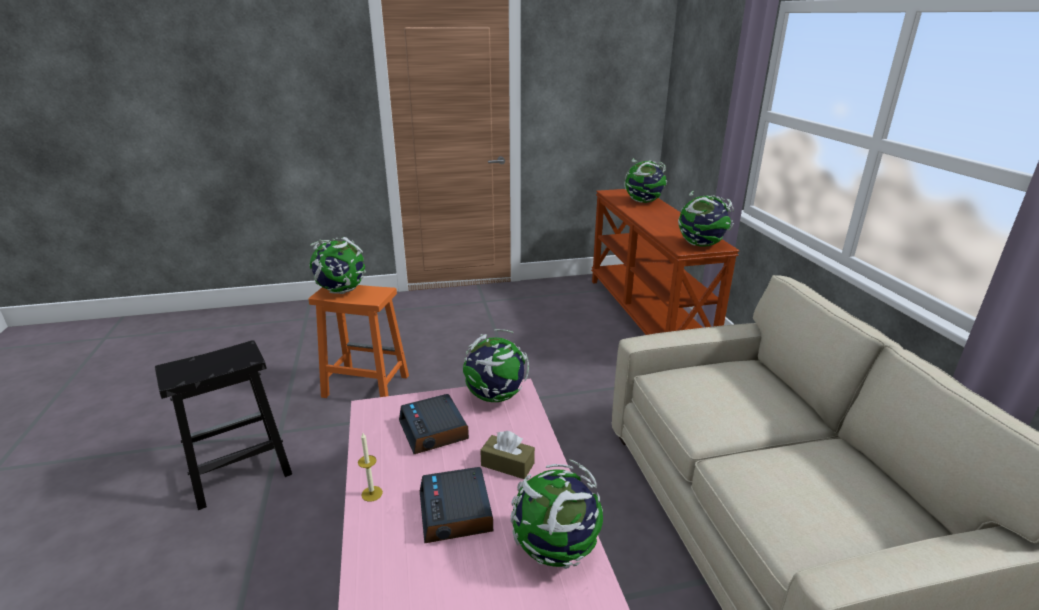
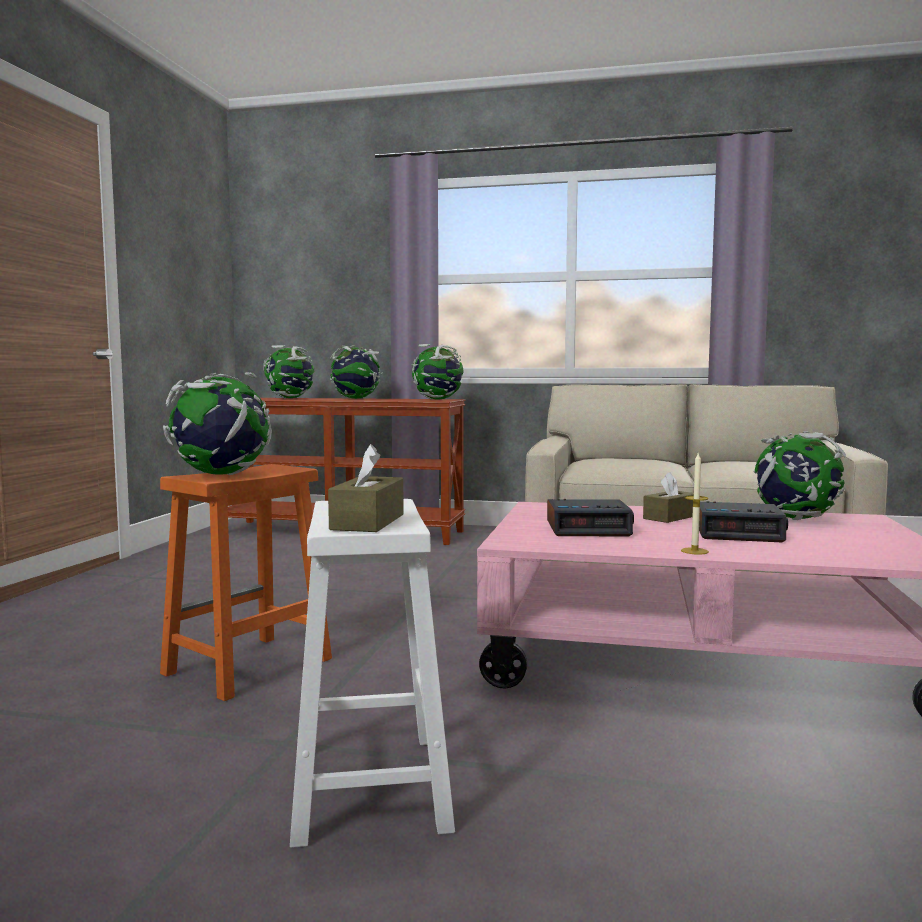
camera: 65 degrees left, 20 degrees down
(186, 369) = (368, 522): none -> brown tissue box
(238, 472) = (371, 788): black stool -> white stool
(495, 397) = (542, 510): globe -> globe (356, 398)

